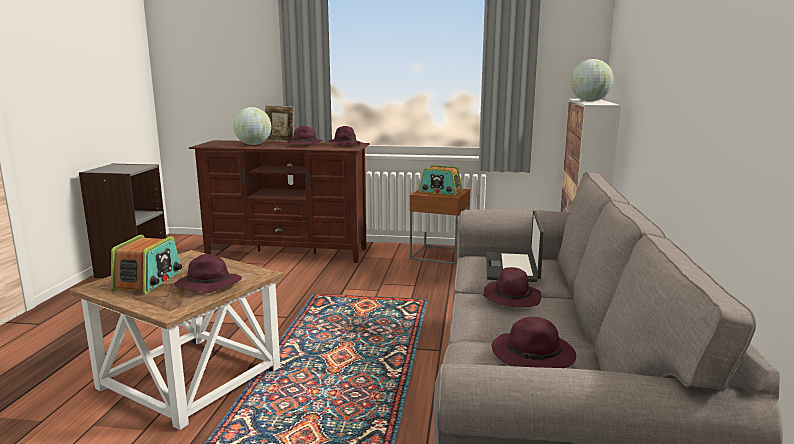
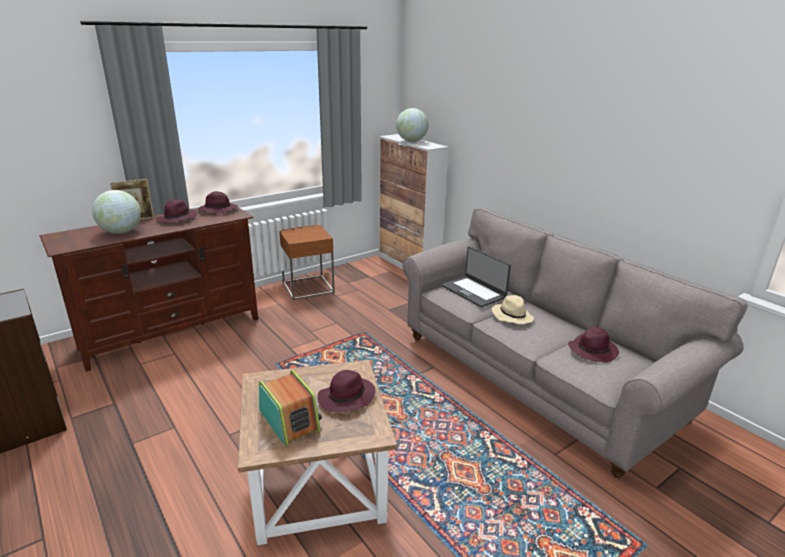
camera: 45 degrees left, 10 degrees up
(440, 191) = (305, 234): radio -> none
(511, 298) = (511, 316): purple hat -> beige hat

